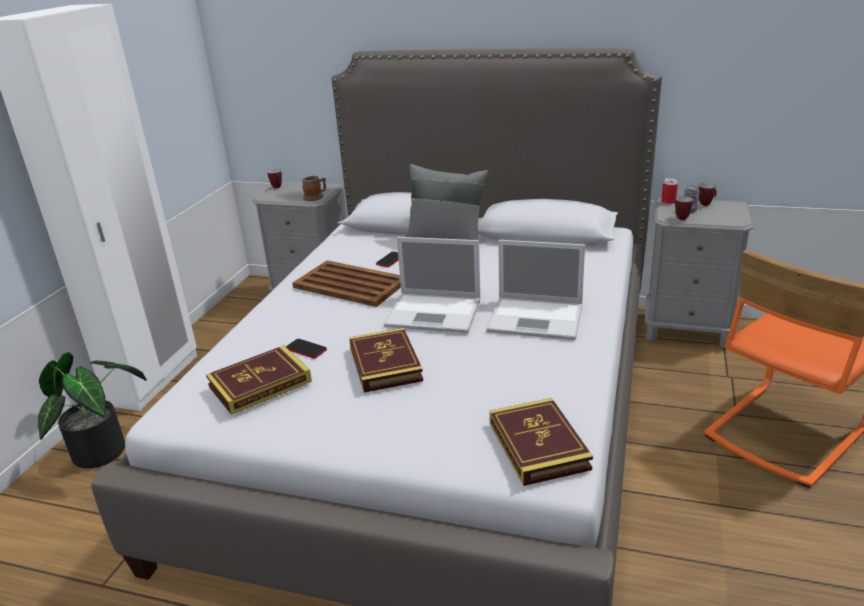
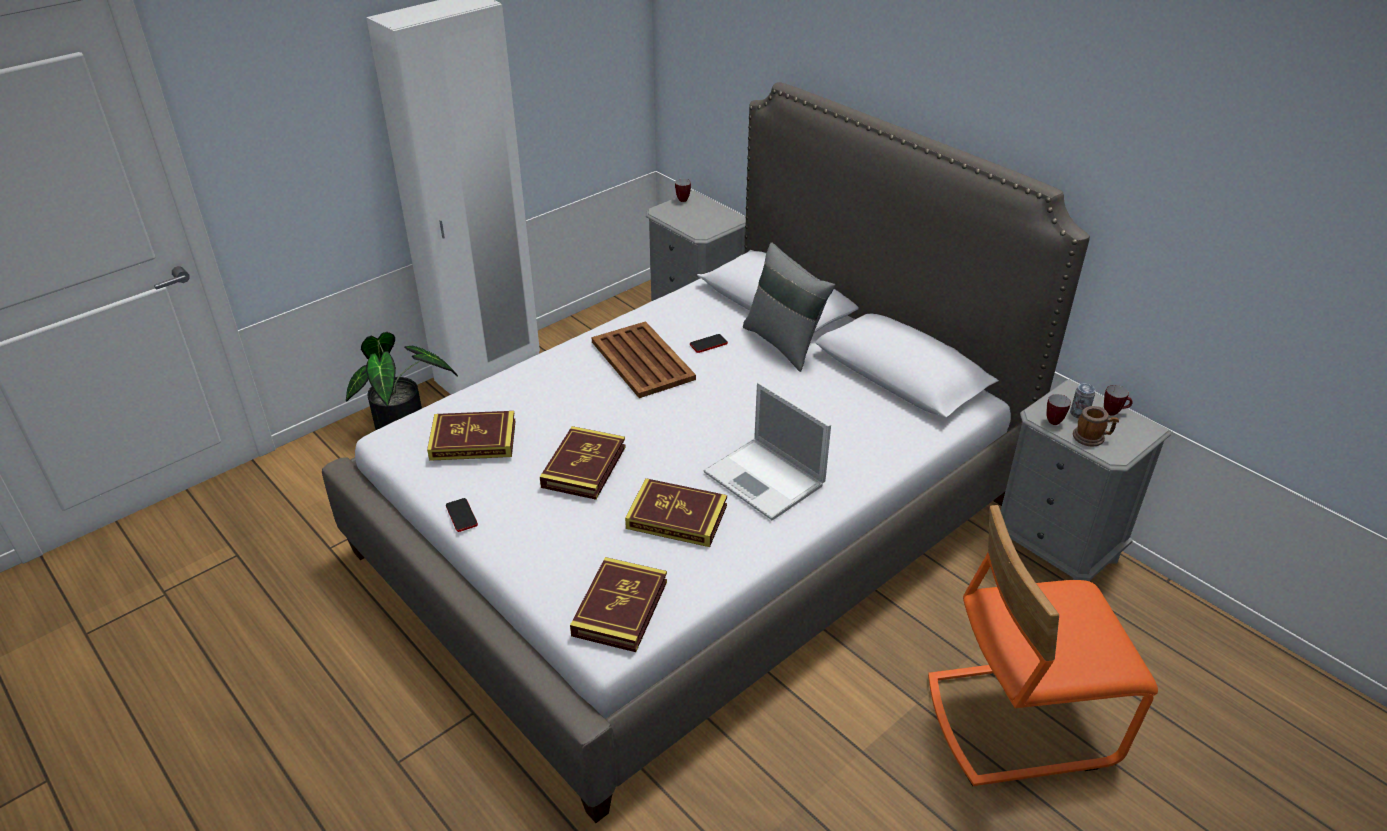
camera: 30 degrees right, 10 degrees up
(306, 349) = (537, 420): phone -> phone (461, 515)
(315, 197) = (705, 230): mug -> mug (1092, 437)
(435, 313) = (681, 430): laptop -> none
(502, 366) = (676, 517): none -> book
(668, 202) = (1071, 390): can -> none

